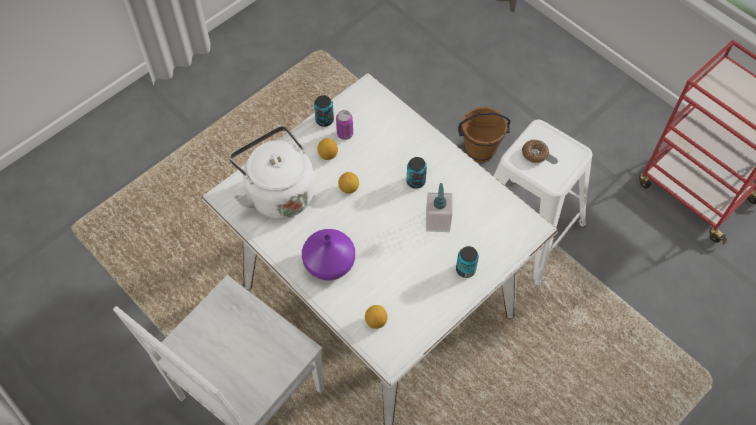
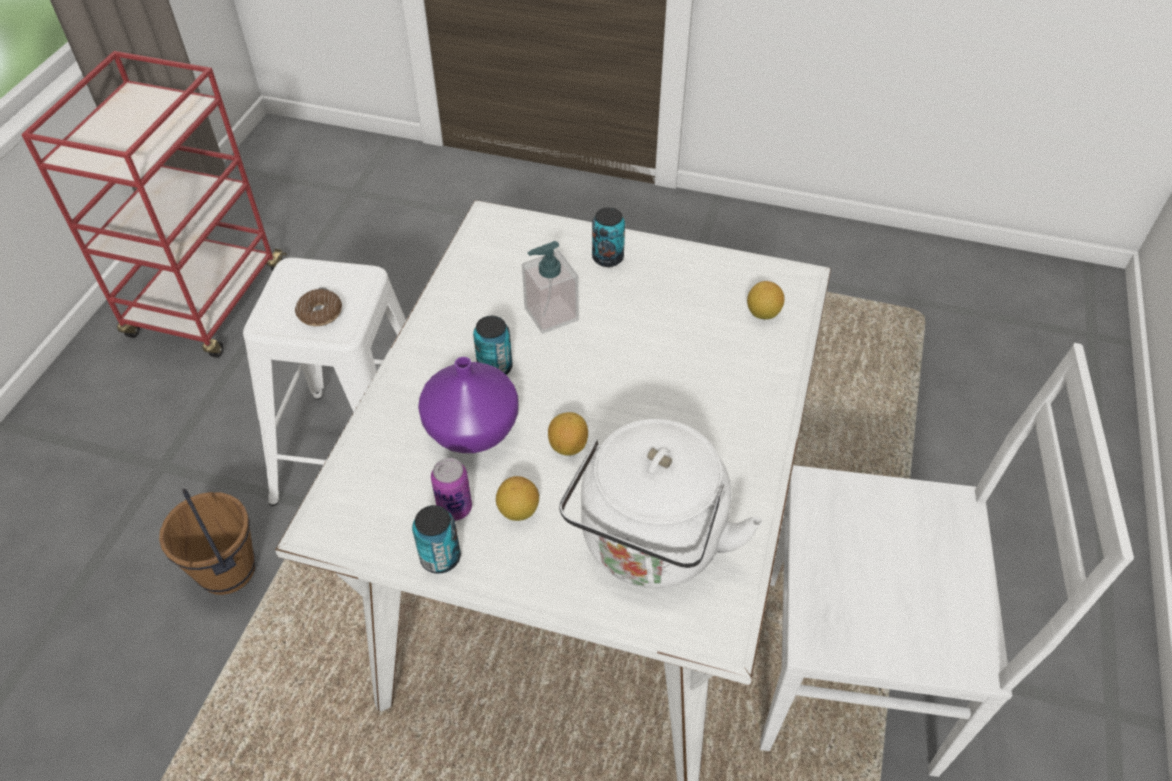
camera: 120 degrees left, 10 degrees down
(329, 265) = (725, 404): purple vase -> purple vase (474, 429)

